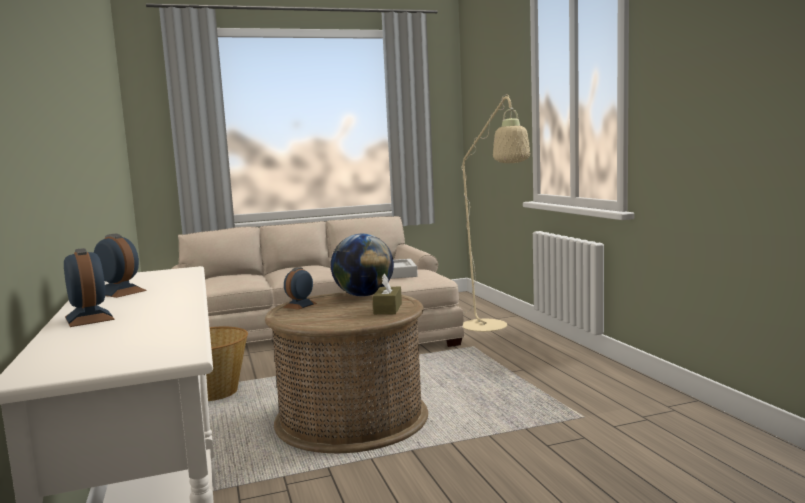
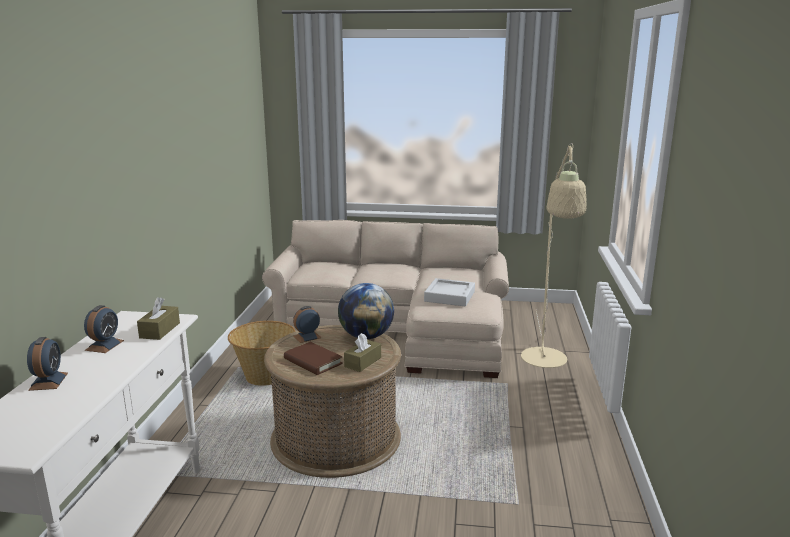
camera: 25 degrees right, 10 degrees up
(119, 292) = (104, 345): alarm clock -> alarm clock turned 45 degrees clockwise
(177, 276) = (160, 330): none -> brown tissue box
(333, 317) = (313, 361): none -> brown book

